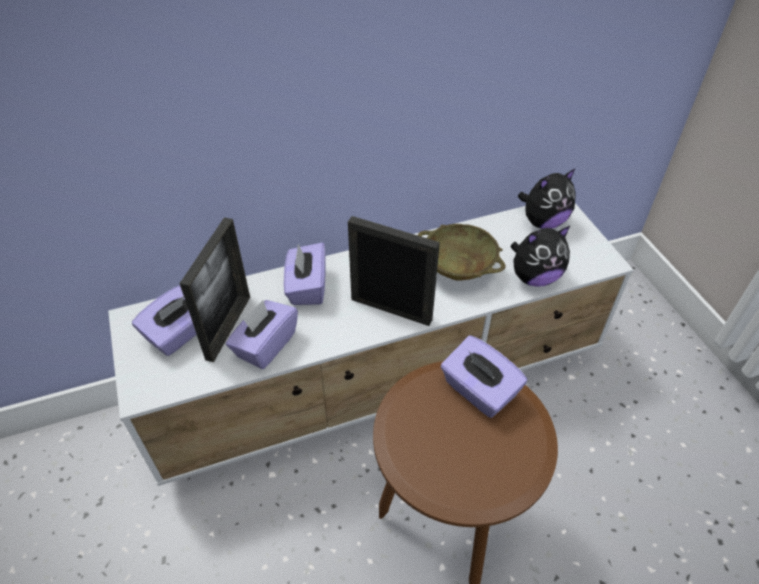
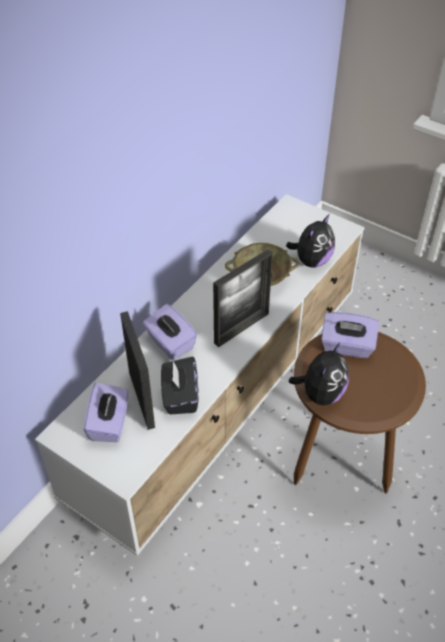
camera: 35 degrees left, 0 degrees up
(265, 345) = (180, 396): purple tissue box -> black tissue box
(391, 309) = (241, 328): picture frame -> picture frame turned 150 degrees clockwise
(543, 222) = (286, 220): plush toy -> plush toy (320, 394)

